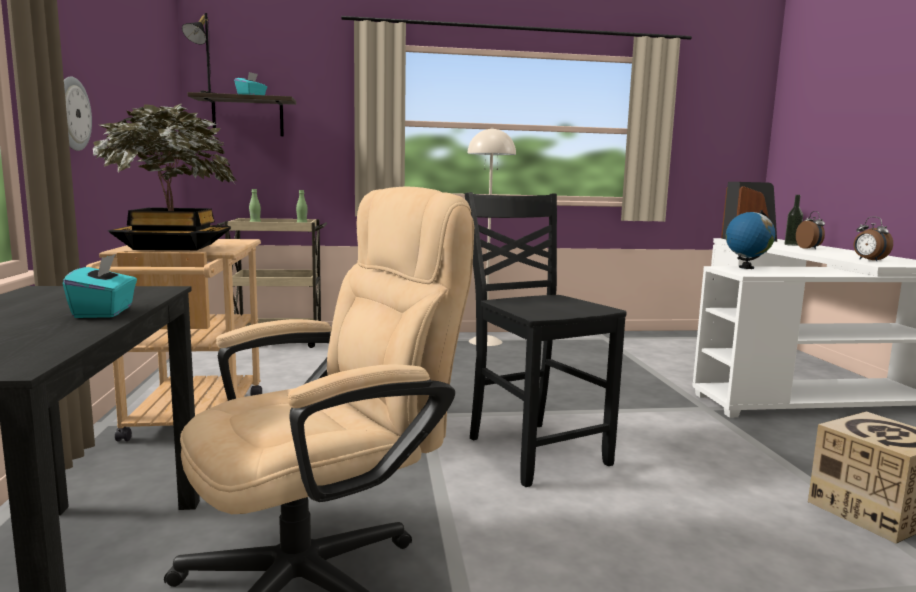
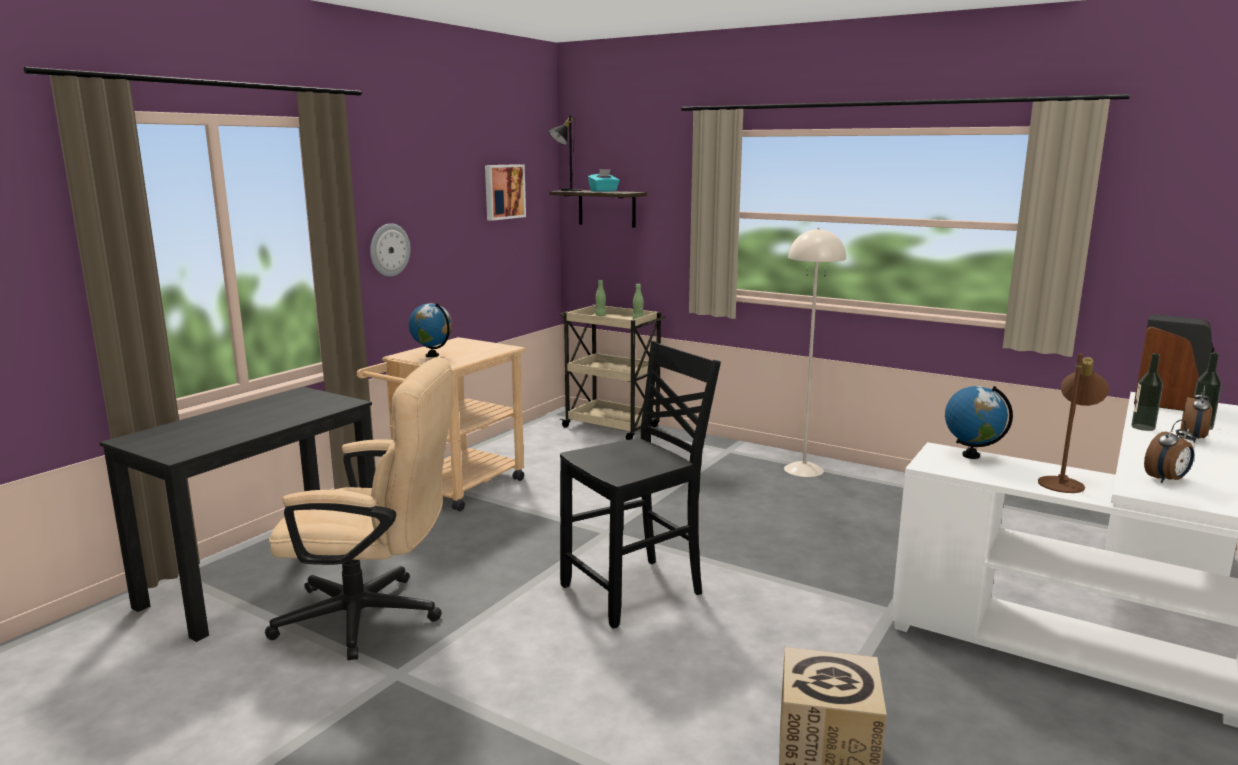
camera: 40 degrees right, 5 degrees up
(105, 312) = (281, 421): turquoise tissue box -> none
(152, 80) = (503, 191): none -> picture
(173, 246) = (432, 355): potted plant -> globe
(534, 450) = (635, 591): black chair -> black chair turned 45 degrees clockwise
(776, 247) = (1143, 427): none -> bottle
(824, 271) = (1065, 482): none -> brown table lamp
(868, 260) = (1167, 480): alarm clock -> alarm clock turned 135 degrees counterclockwise

